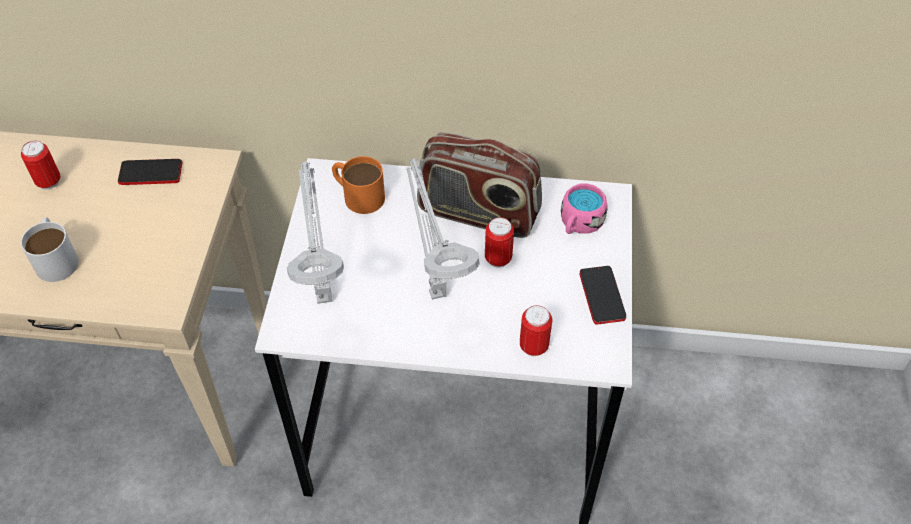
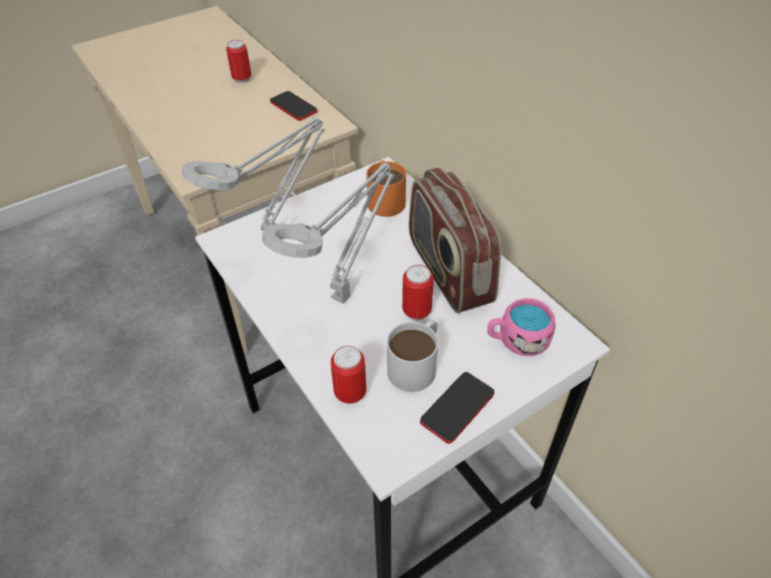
camera: 50 degrees right, 5 degrees down
(56, 257) = (188, 116): white mug -> white mug (417, 364)

